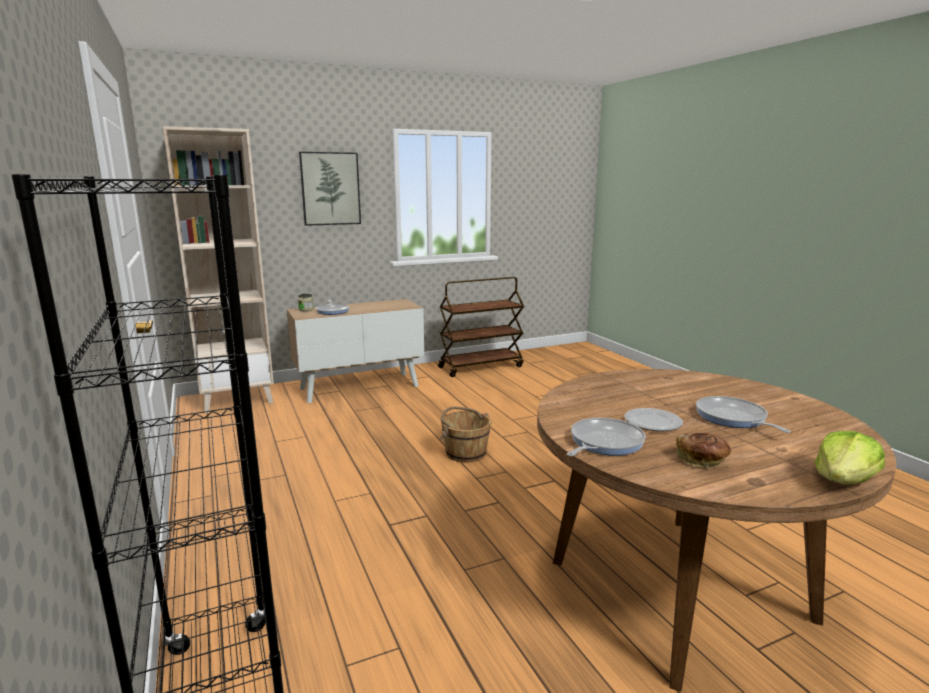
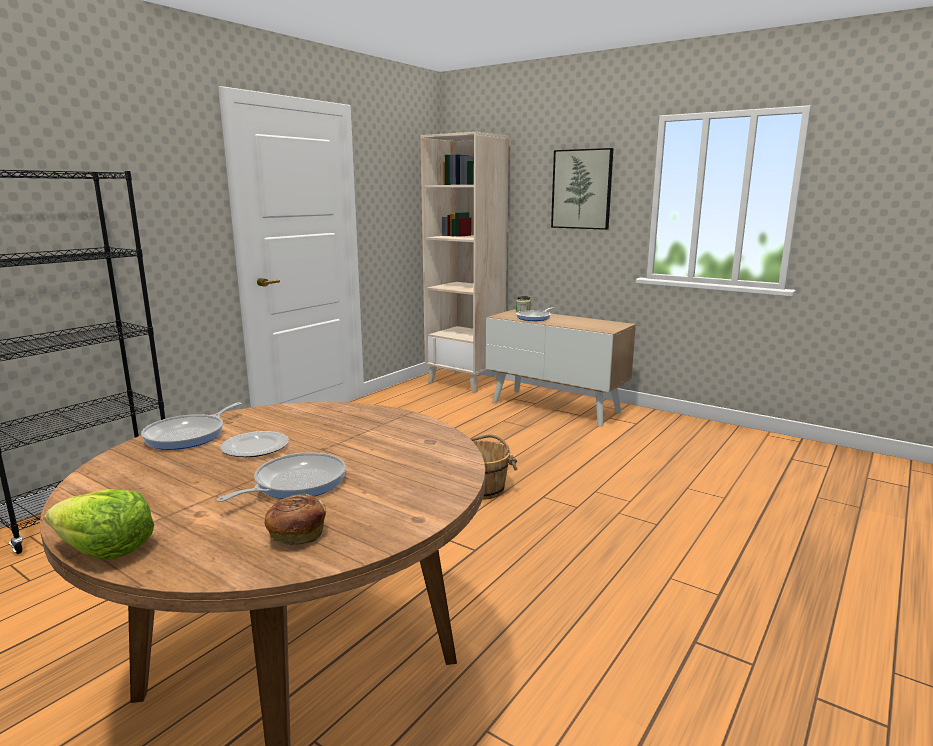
camera: 60 degrees right, 0 degrees up
(481, 367) = (715, 438): brown cart -> none
(603, 443) = (189, 435): frying pan -> frying pan turned 105 degrees clockwise
(701, 461) = (153, 476): bread -> bread (296, 534)

